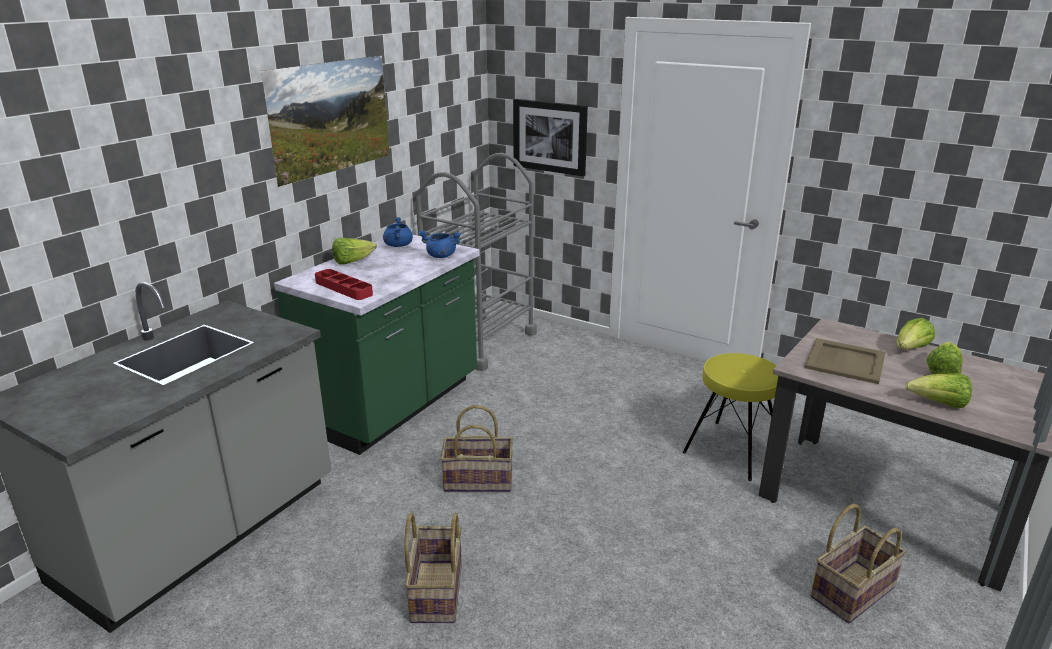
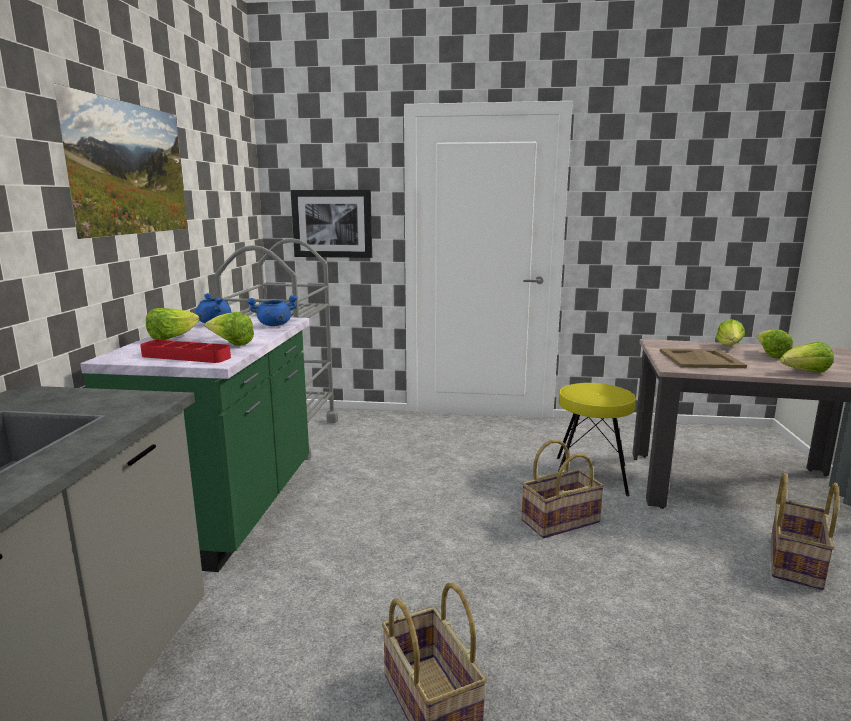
camera: 25 degrees left, 10 degrees down
(387, 277) = (231, 344): none -> lettuce
(478, 480) = (382, 561): basket -> basket (560, 521)

